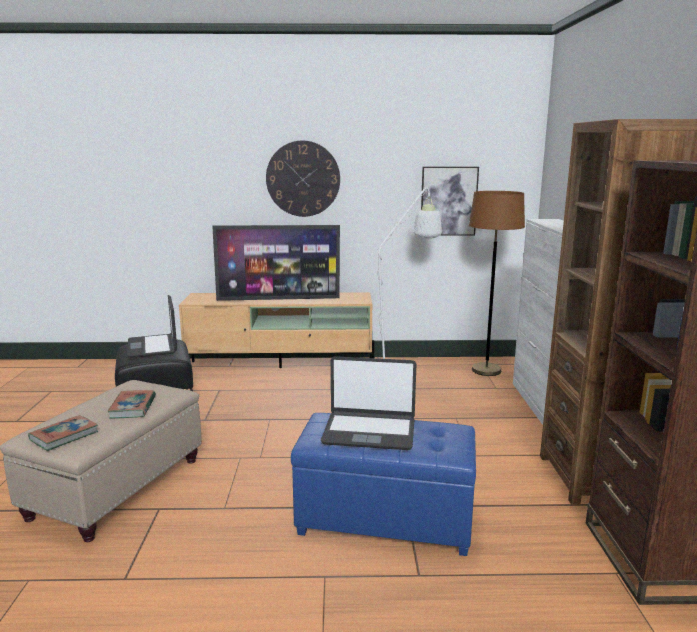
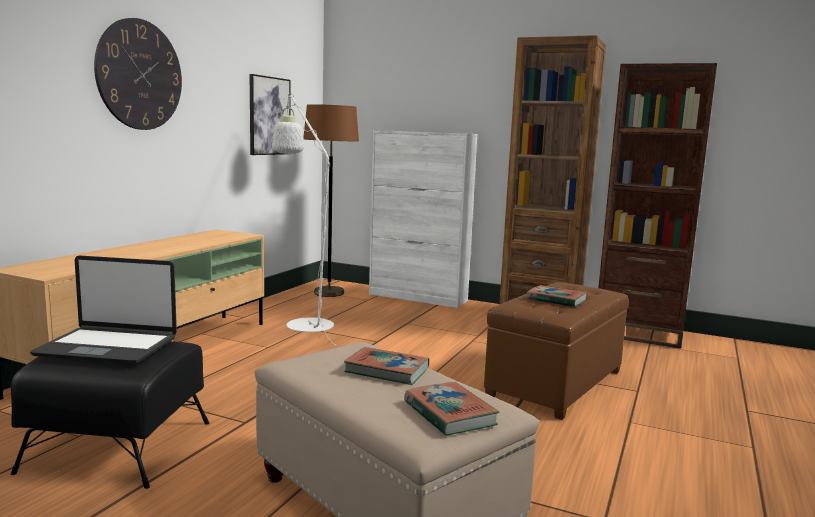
camera: 65 degrees left, 5 degrees down
(279, 299) = (156, 249): television -> none
(369, 431) = (556, 300): laptop -> book
(385, 518) = (554, 383): blue ottoman -> brown ottoman

